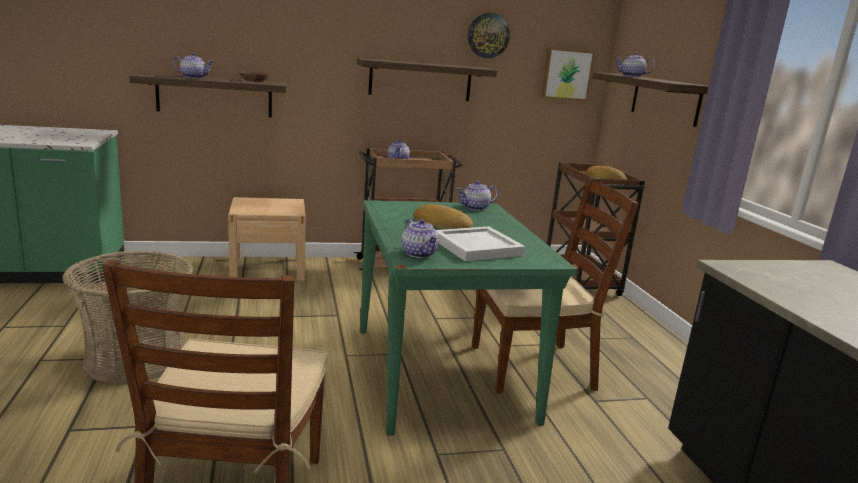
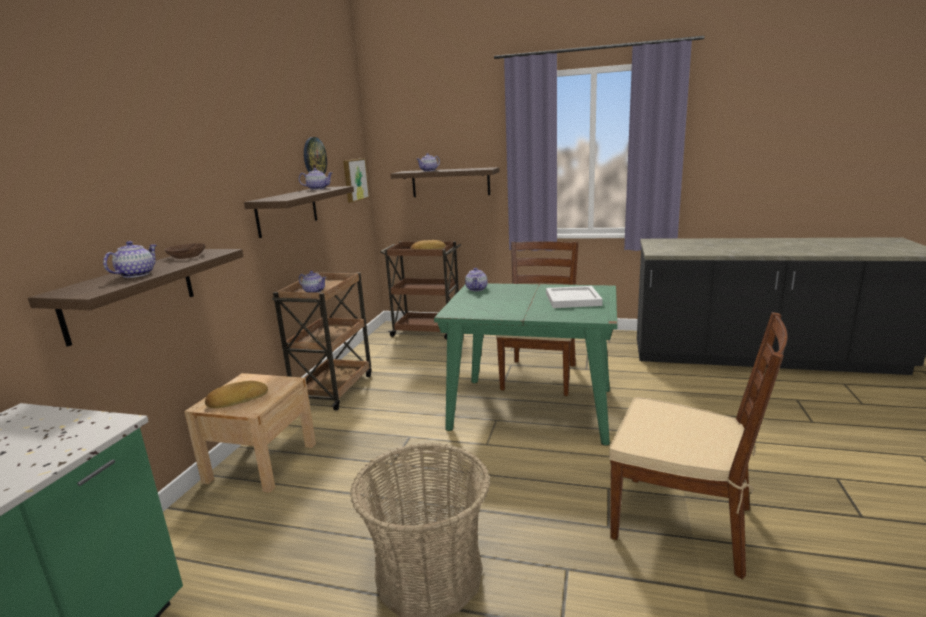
camera: 60 degrees left, 0 degrees up
(419, 254) = (586, 314): teapot -> teapot (318, 189)
(442, 225) = (518, 302): bread -> bread (237, 399)

